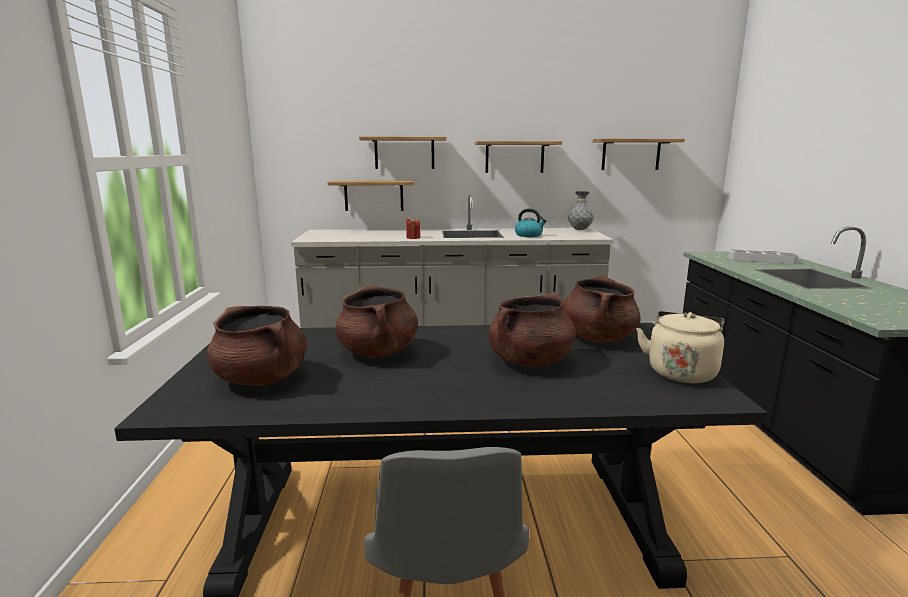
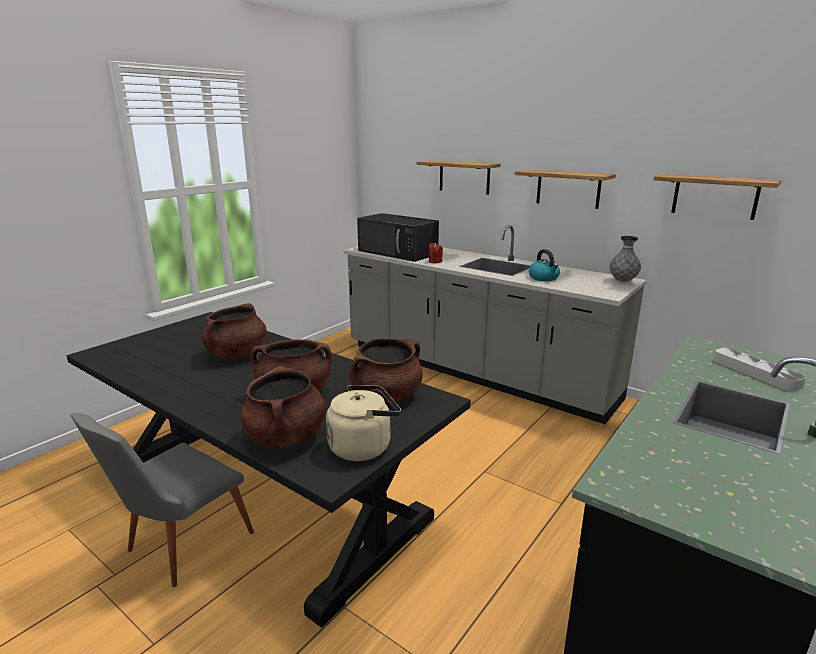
camera: 40 degrees right, 5 degrees up
(262, 379) = (156, 350): brown cooking pot -> brown cooking pot (286, 437)
(357, 236) = (398, 252): none -> black microwave
(374, 195) = (437, 215): shelf -> none

